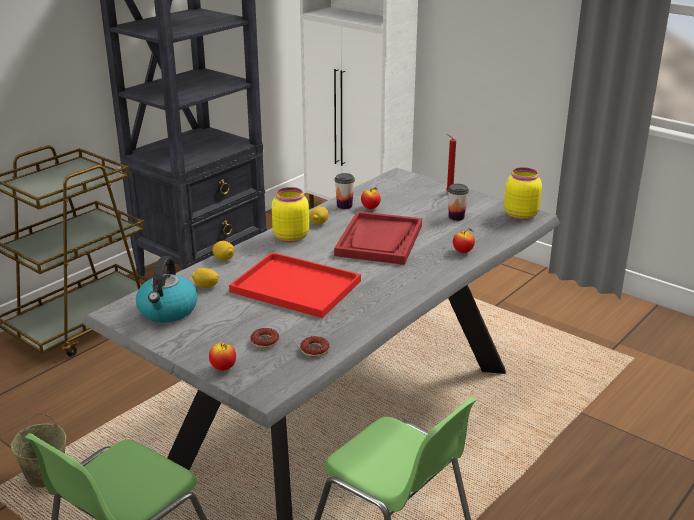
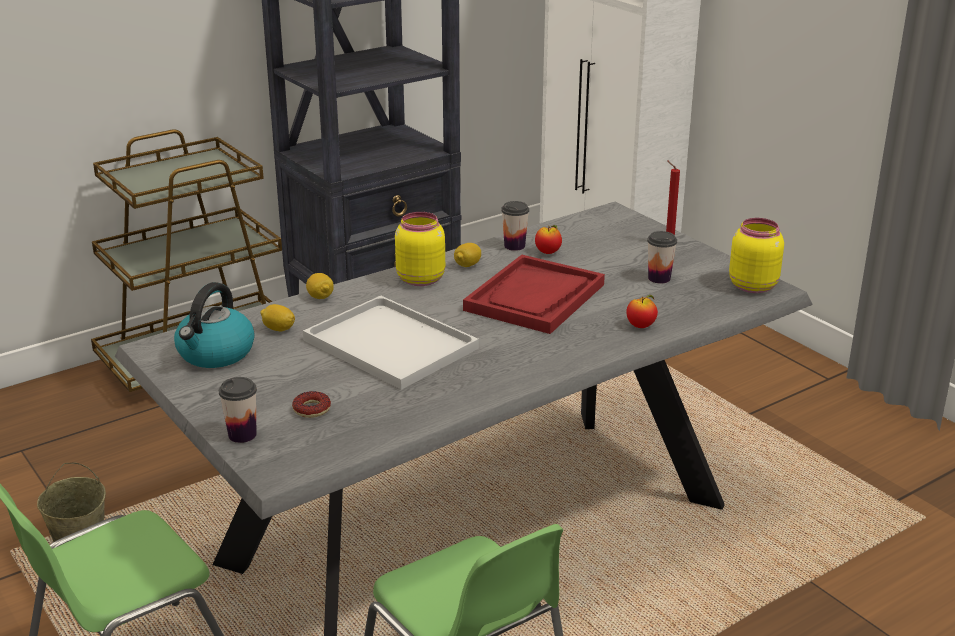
camera: 15 degrees right, 0 degrees up
(223, 368) = (242, 435): apple -> cup
(298, 286) = (393, 344): red tray -> white tray
(314, 350) = (368, 429): donut -> none

